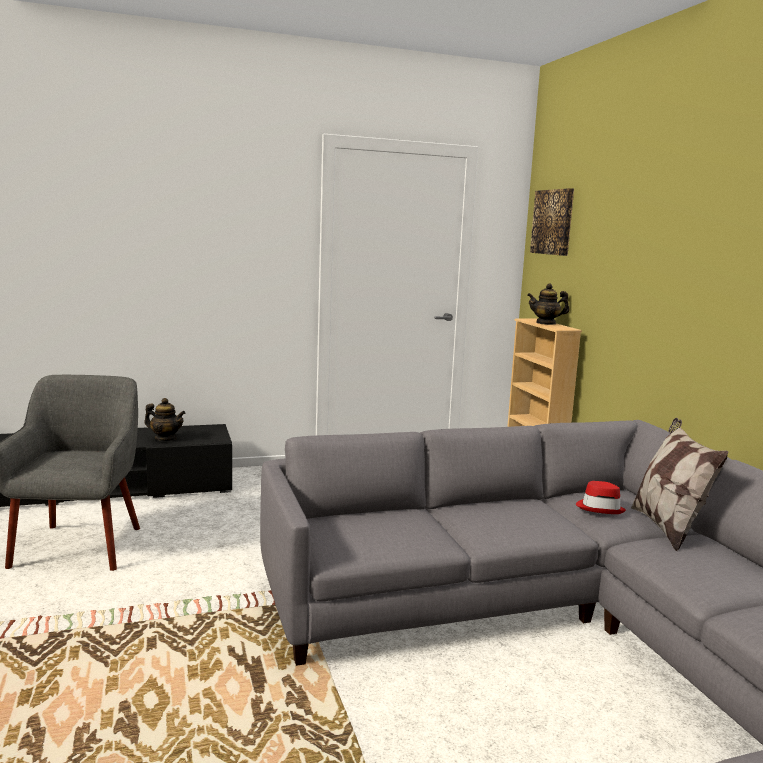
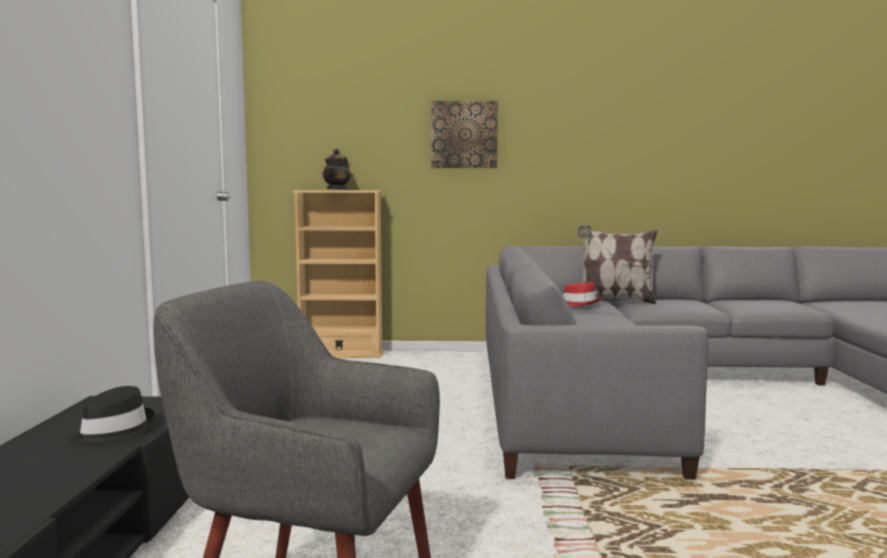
camera: 70 degrees left, 5 degrees down
(165, 439) = (112, 431): teapot -> black hat
(553, 222) = (303, 88): picture -> picture (464, 134)

